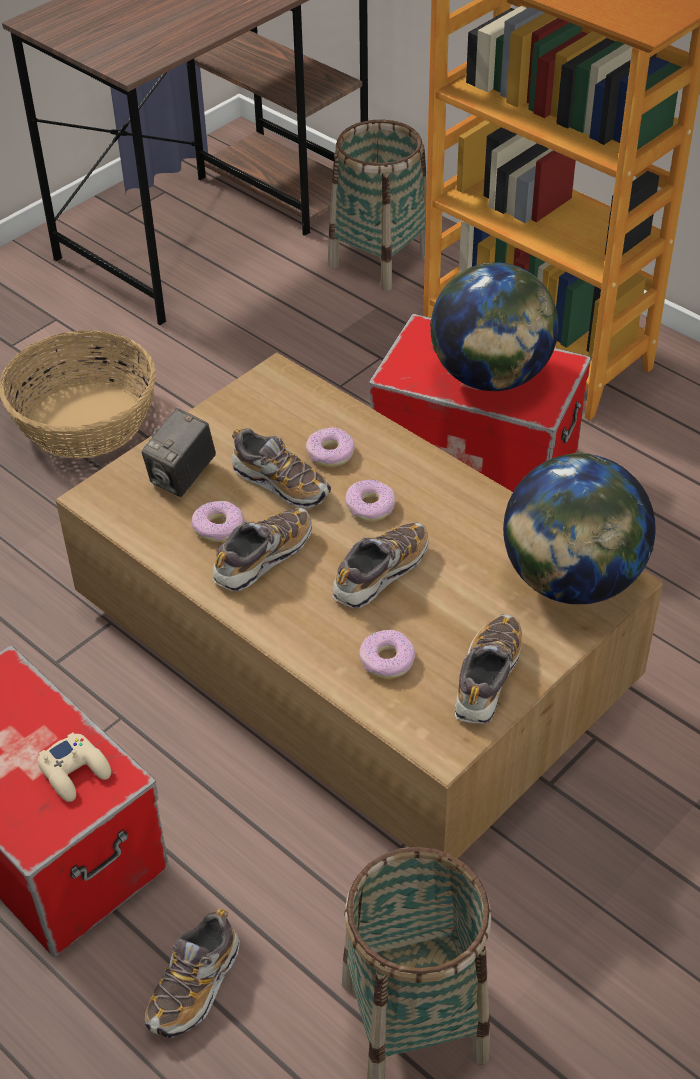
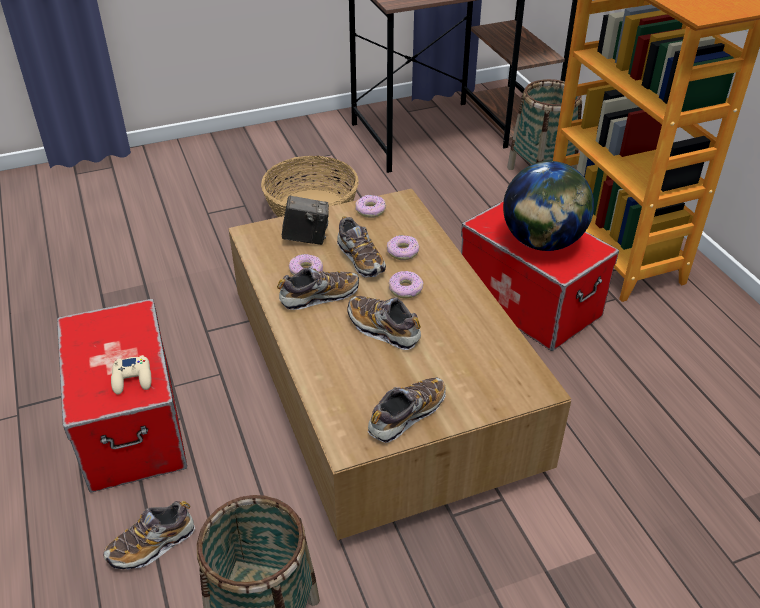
camera: 25 degrees right, 5 degrees down
(182, 477) = (306, 238): camera -> camera turned 150 degrees counterclockwise
(380, 574) = (383, 329): shoe -> shoe turned 120 degrees counterclockwise
(387, 660) = (350, 381): donut -> donut (370, 210)
(571, 581) = (506, 376): globe -> none

